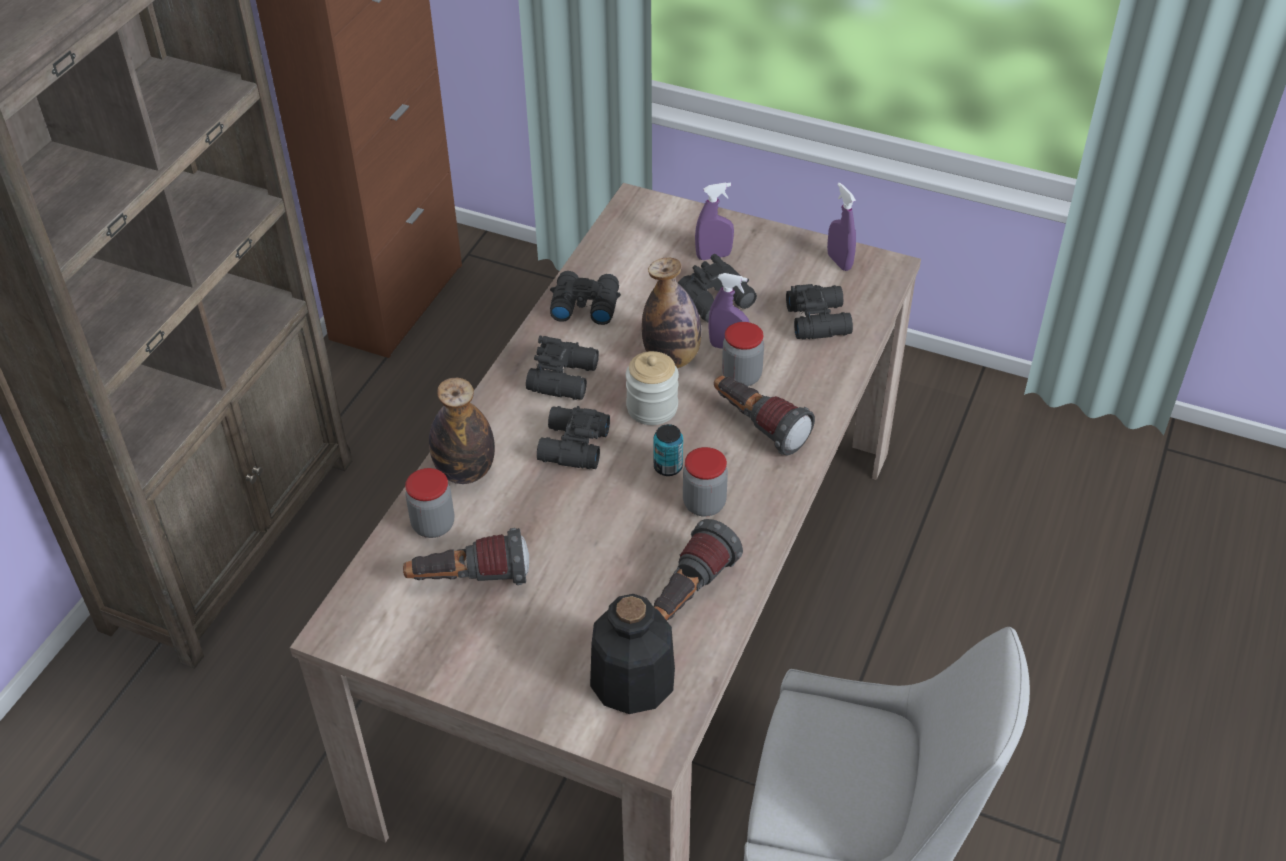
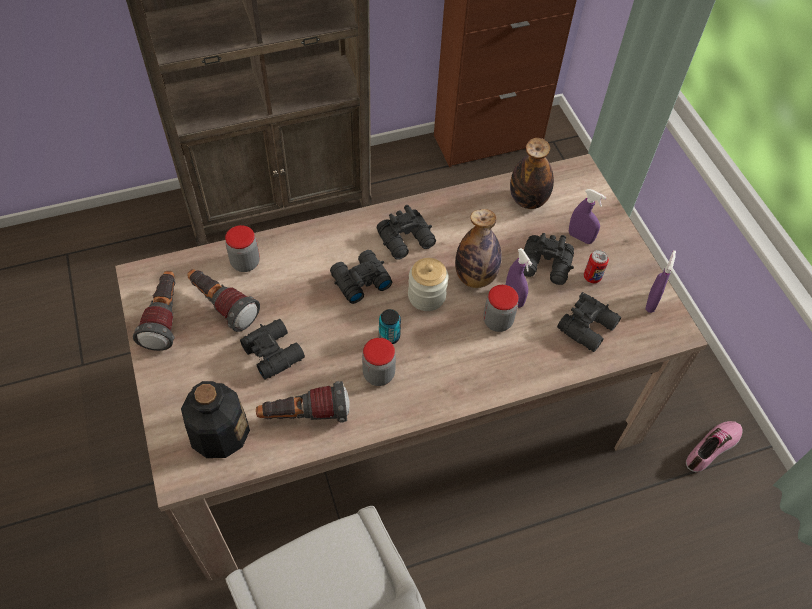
camera: 45 degrees right, 10 degrees up
(465, 471) = (295, 248): bottle -> bottle (528, 200)
(584, 305) = (471, 207): black binoculars -> black binoculars (274, 351)
(757, 426) = (466, 357): flashlight -> flashlight (165, 318)
(767, 279) = (592, 277): none -> can
(945, 408) = (713, 448): none -> shoe

